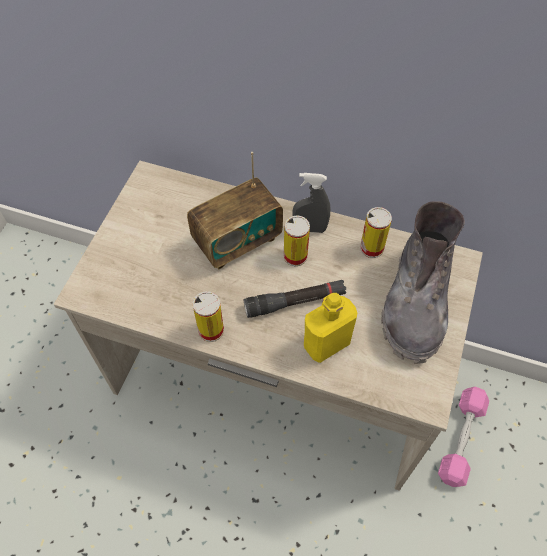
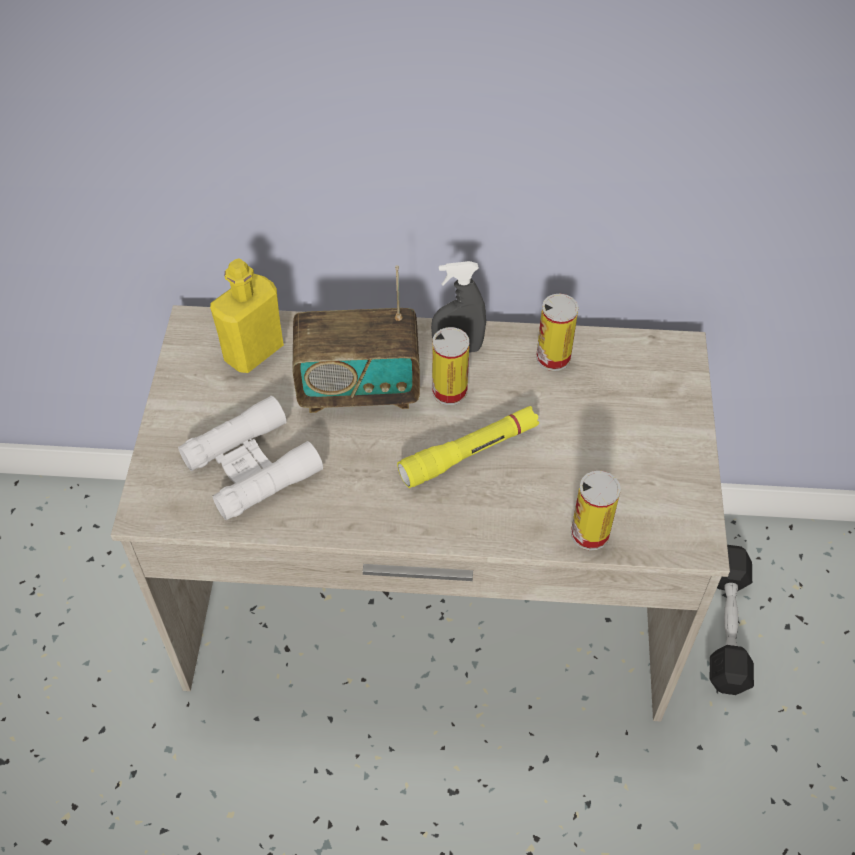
camera: 15 degrees left, 5 degrees down
(153, 278) = (252, 466): none -> white binoculars
(211, 330) = (361, 517): can -> can (590, 533)
(237, 241) = (359, 388): radio -> radio turned 45 degrees clockwise
(295, 302) = (469, 453): black flashlight -> yellow flashlight
(326, 344) = (532, 499): yellow bottle -> yellow bottle (253, 352)
(415, 303) = (637, 418): grey boot -> none
(461, 439) = (727, 627): pink dumbbell -> black dumbbell

